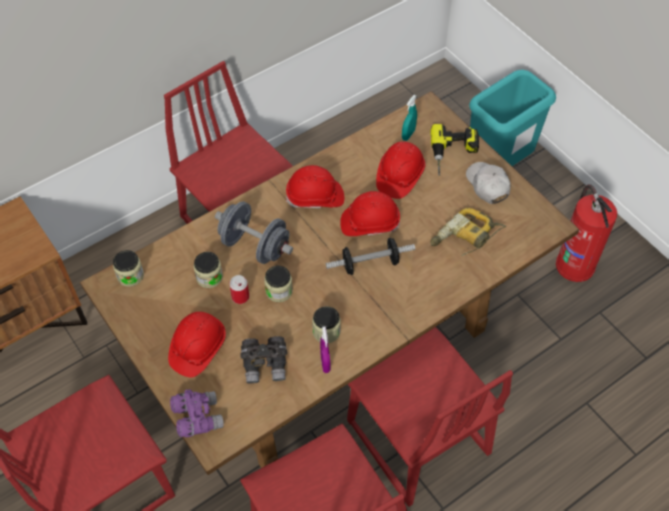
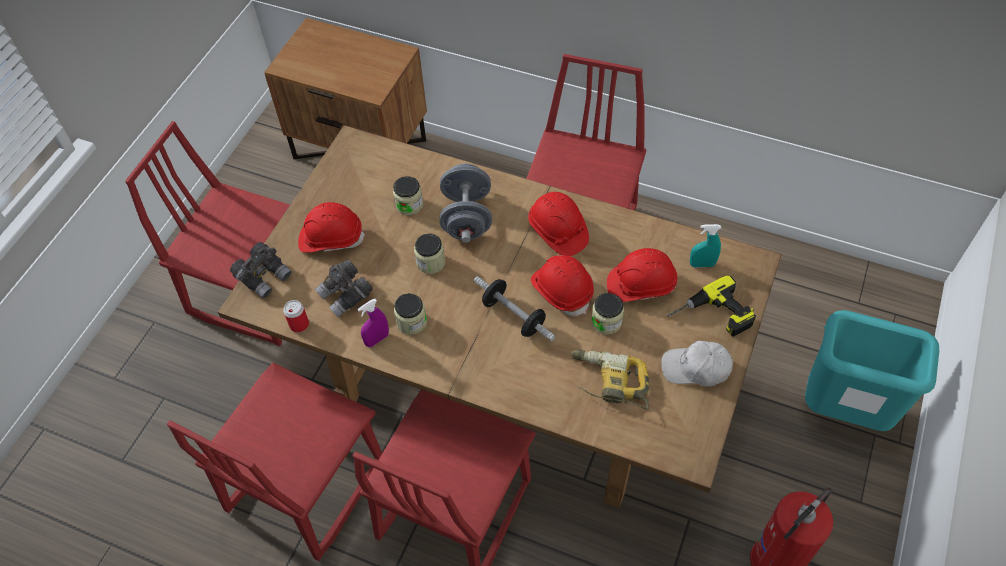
camera: 60 degrees right, 0 degrees up
(130, 276) = (372, 152): jar -> jar (606, 322)
(197, 417) = (264, 276): purple binoculars -> grey binoculars
(240, 297) = (404, 238): can -> can (299, 324)
(487, 185) = (696, 368): white cap -> white cap turned 120 degrees counterclockwise

